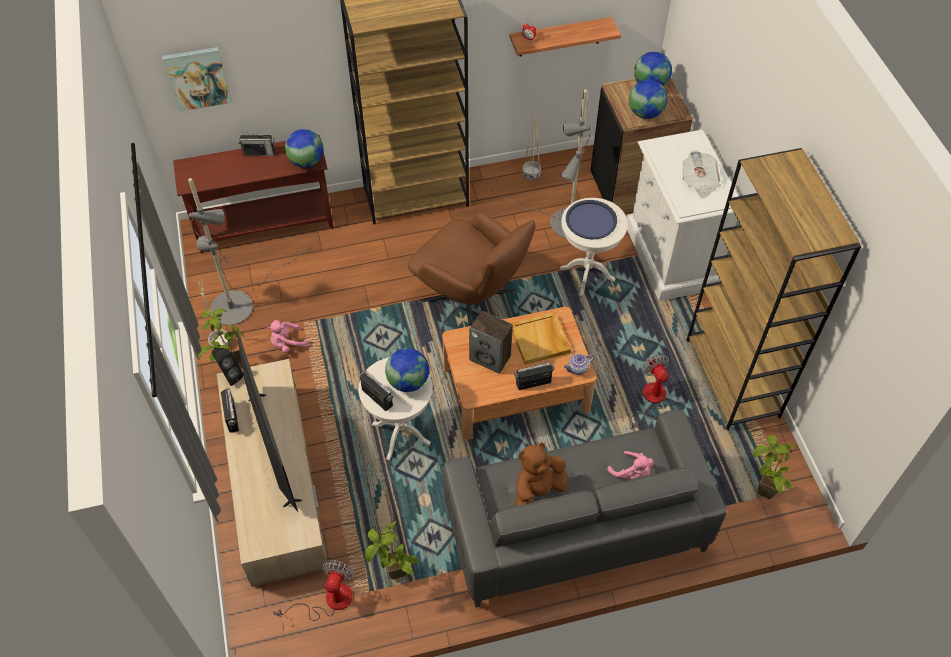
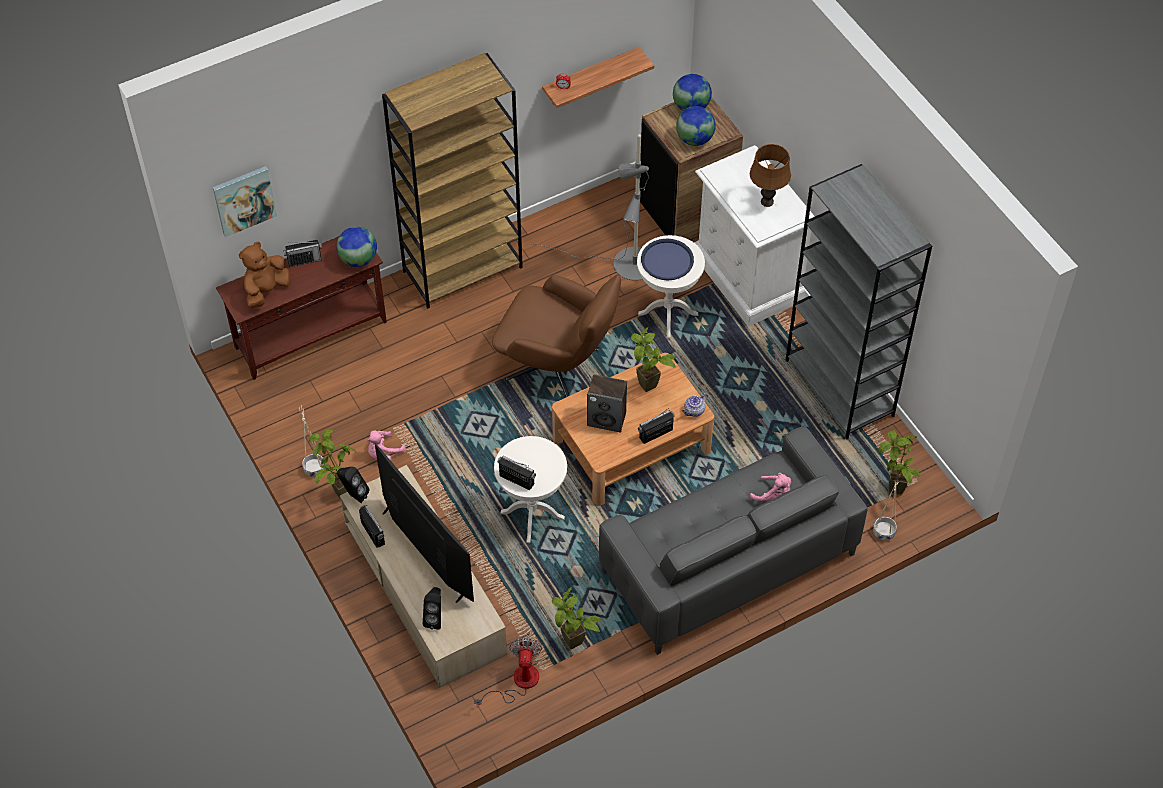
camera: 15 degrees left, 0 degrees up
(239, 301) = (315, 421): grey floor lamp -> none
(257, 518) = (435, 618): none -> black speaker
(408, 381) = (541, 458): globe -> none
(531, 174) = (577, 218): beige planter -> beige planter (883, 533)
(537, 490) = (691, 530): brown plush toy -> brown plush toy (266, 291)
(540, 340) = (649, 391): beige tray -> potted plant
(650, 400) = (766, 427): fan -> none
(699, 182) = (767, 202): newspaper -> brown table lamp
(733, 378) = (840, 388): brown bookcase -> grey bookcase

